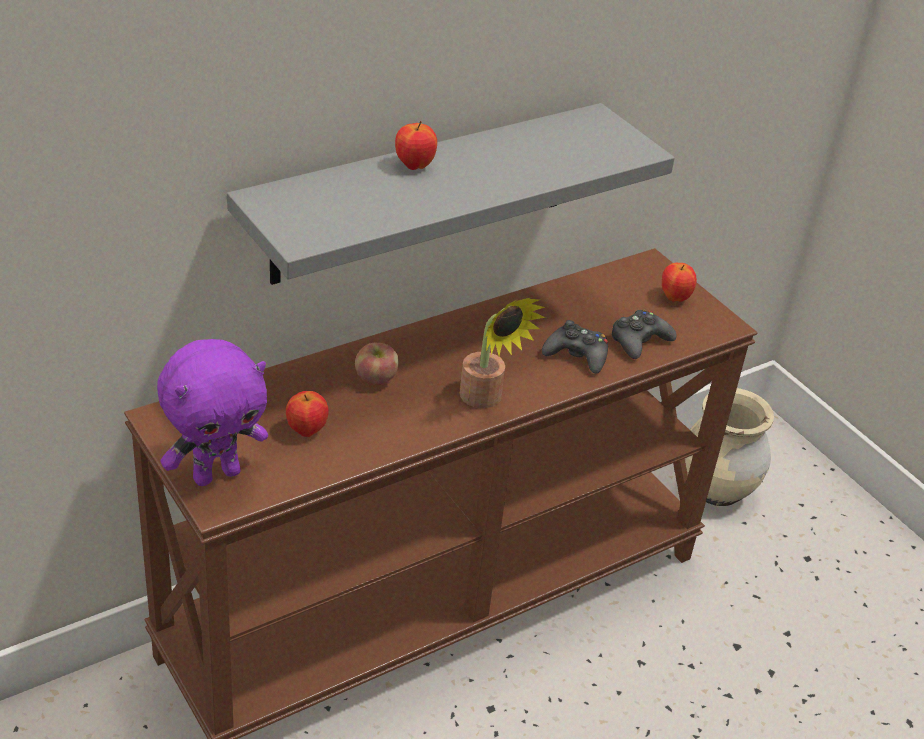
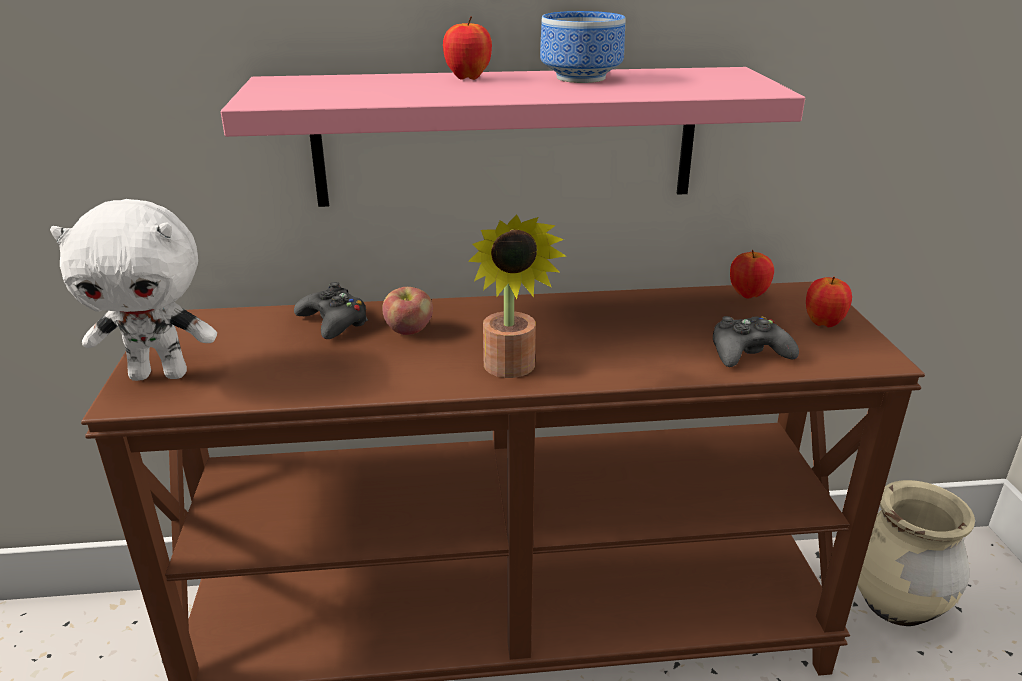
camera: 30 degrees right, 10 degrees down
(216, 474) = (161, 374): purple plush toy -> white plush toy
(306, 431) = (290, 358): apple -> apple (748, 295)
(423, 193) = (506, 137): grey shelf -> pink shelf
(498, 151) = (578, 78): none -> bowl
(577, 355) = (657, 352): black game controller -> black game controller (334, 322)

